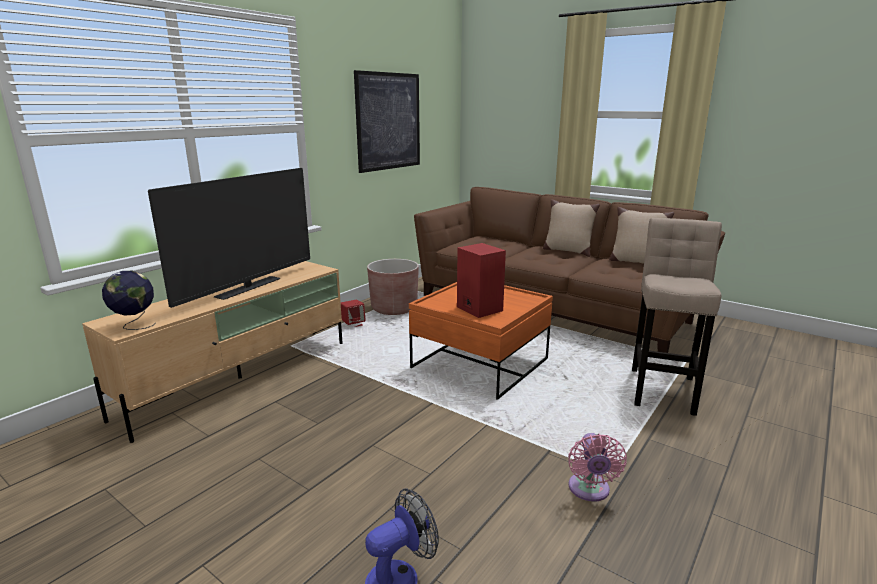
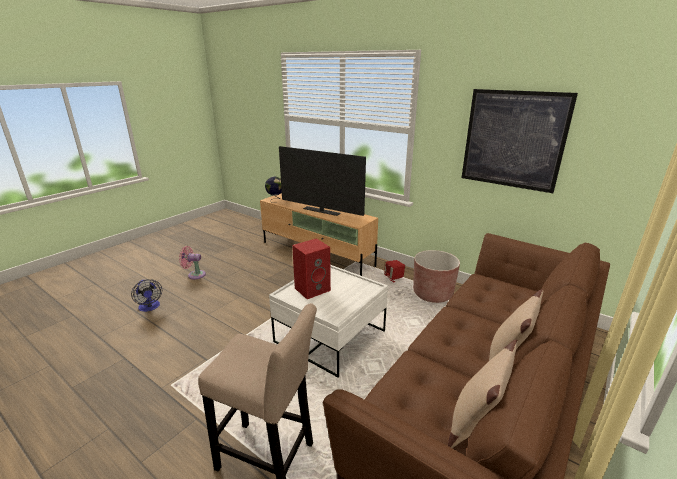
camera: 90 degrees right, 5 degrees up
(480, 363) = (330, 336): orange coffee table -> white coffee table
(589, 491) = (162, 371): pink fan -> pink fan (195, 275)

